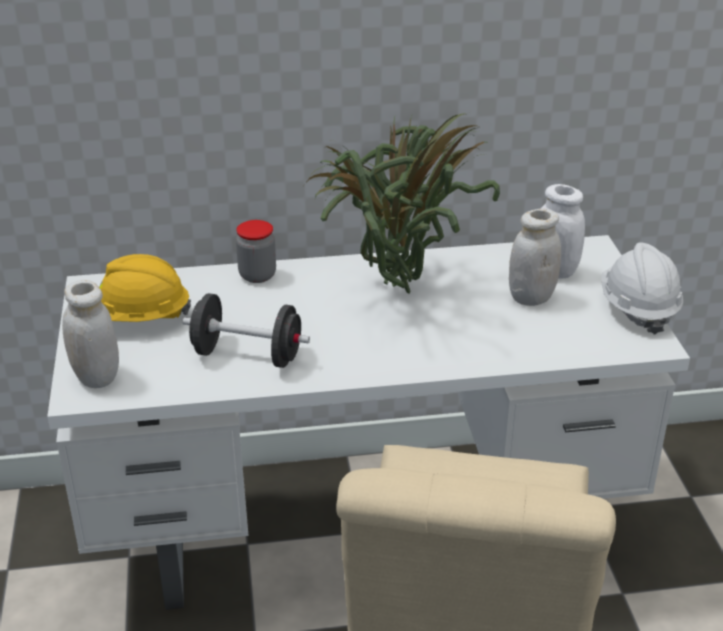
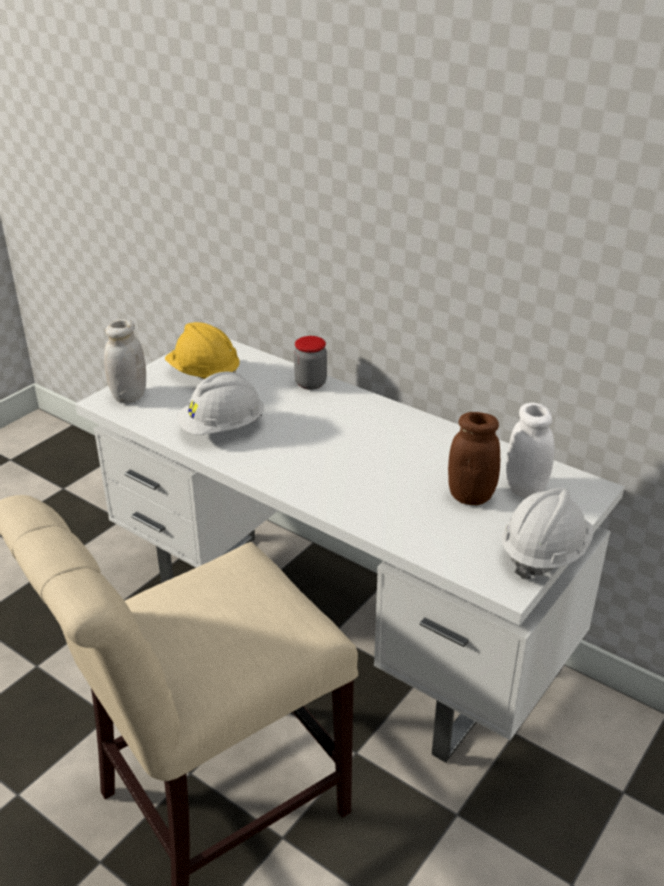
camera: 45 degrees right, 0 degrees up
(247, 355) = (222, 428): black dumbbell -> white hard hat
(395, 292) = (379, 440): potted plant -> none
(531, 297) = (470, 496): white jar -> brown jar

